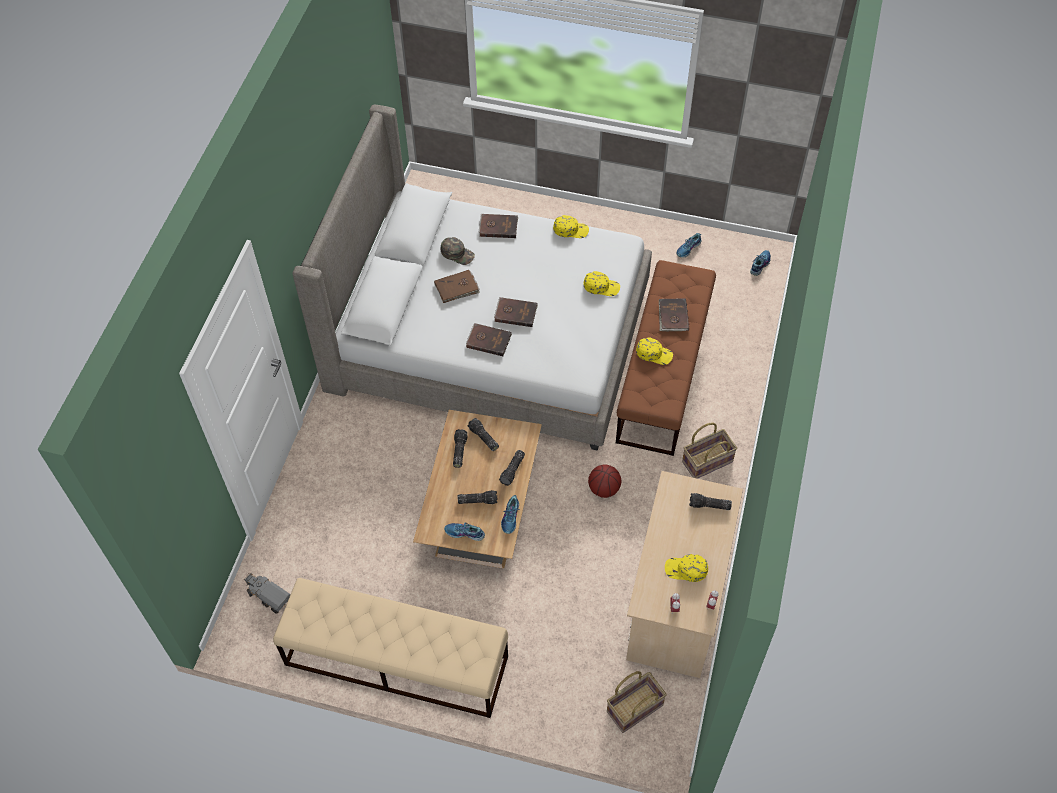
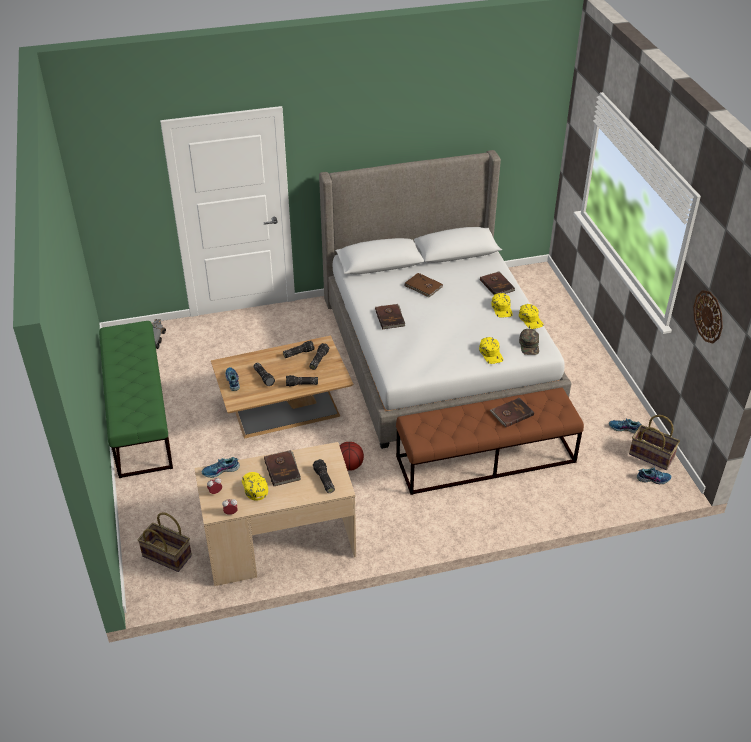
camera: 60 degrees right, 15 degrees down
(395, 660) = (139, 414): beige bench -> green bench
(457, 253) = (454, 276): green cap -> green cap (529, 345)
(511, 517) = (261, 398): shoe -> shoe (221, 471)
(515, 313) = (425, 320): brown book -> brown book (282, 469)
(654, 353) = (465, 416): yellow cap -> yellow cap (502, 308)
(707, 461) = (421, 517): basket -> basket (652, 455)
(757, 104) = (708, 316): none -> wall clock

